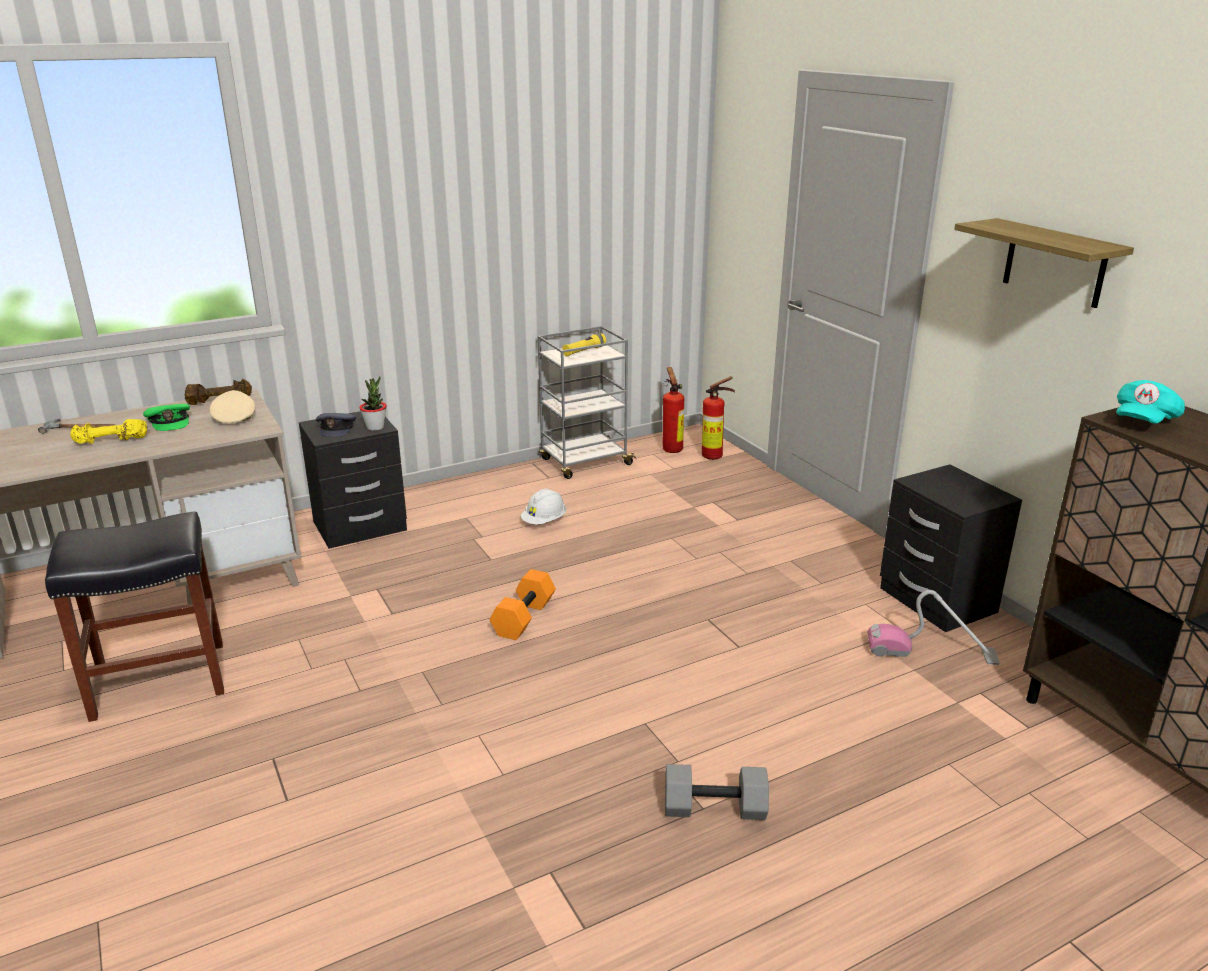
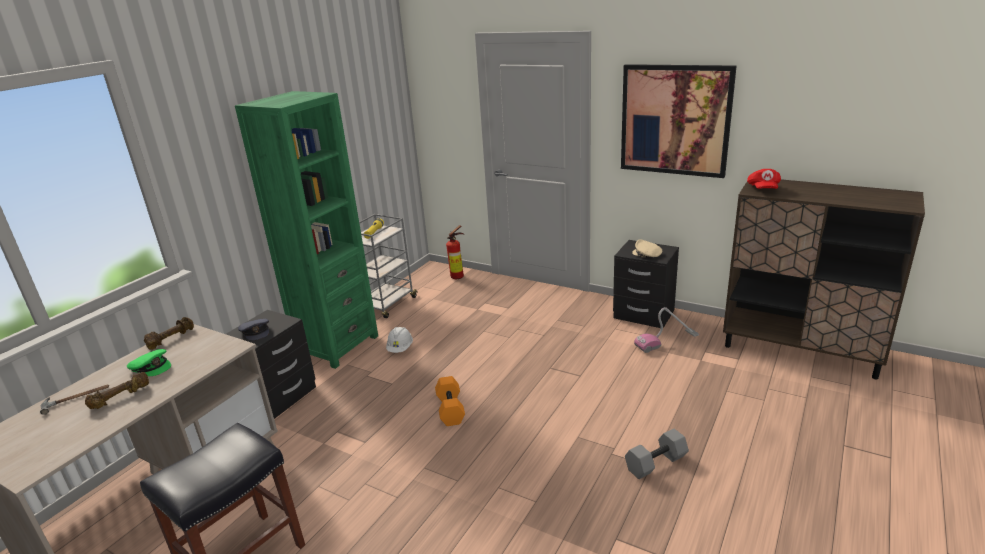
camera: 30 degrees left, 0 degrees up
(110, 442) = (121, 398): yellow dumbbell -> brown dumbbell
(234, 418) = (202, 347): beige cap -> beige cap (646, 254)
(375, 427) = (283, 322): potted plant -> none
(478, 491) = (337, 345): none -> green bookcase
(671, 448) = (429, 280): fire extinguisher -> none
(1054, 263) = (675, 120): shelf -> picture
(1143, 421) = (763, 189): turquoise cap -> red cap

